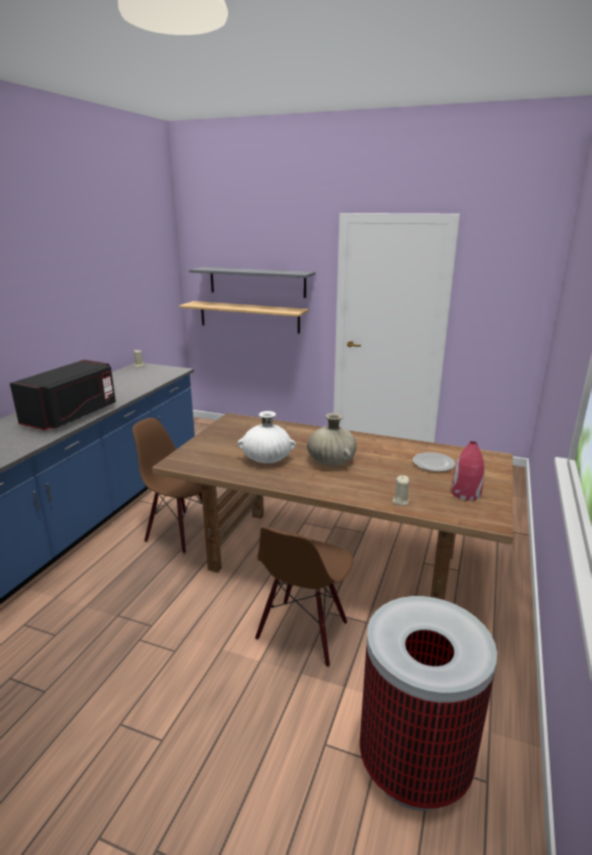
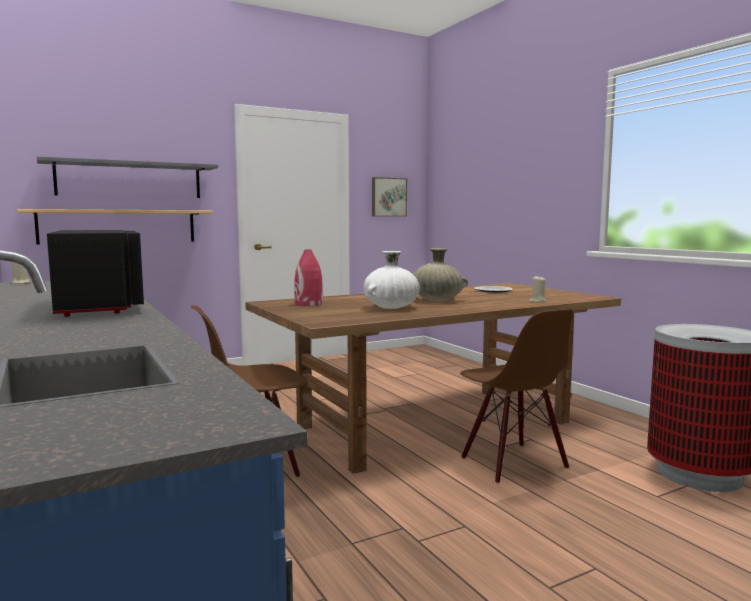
camera: 50 degrees left, 15 degrees down
(465, 493) = (550, 294): red vase -> red vase (308, 304)
(501, 305) = (388, 197): none -> picture

